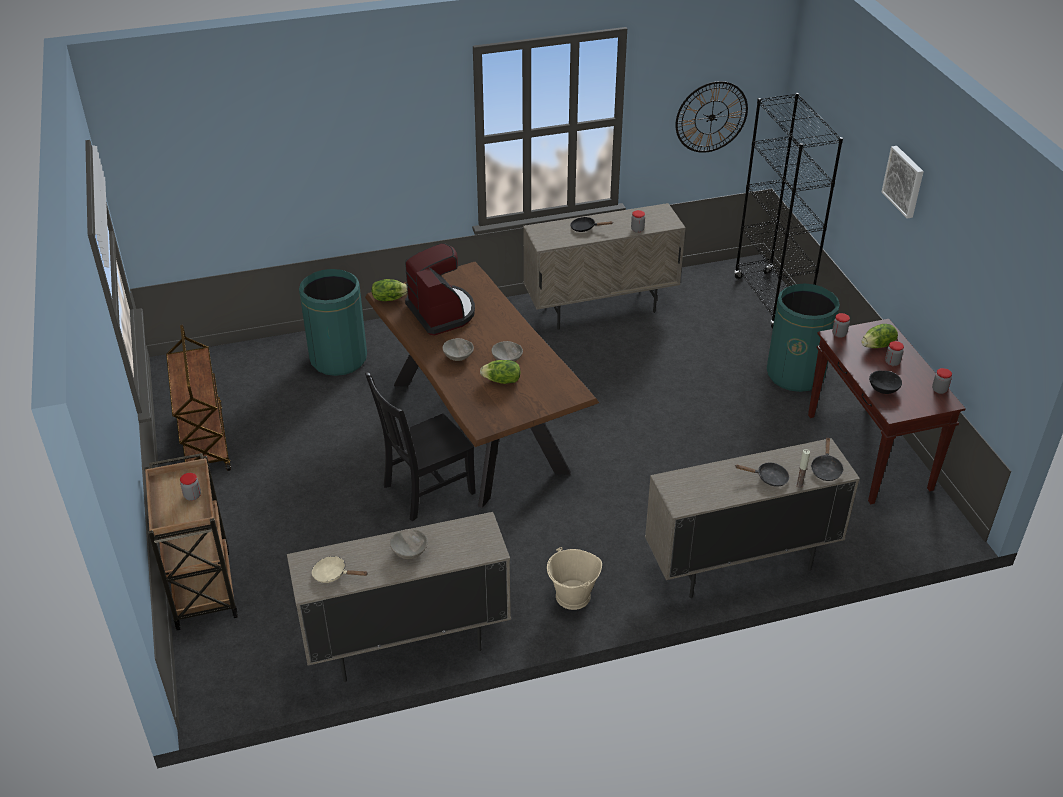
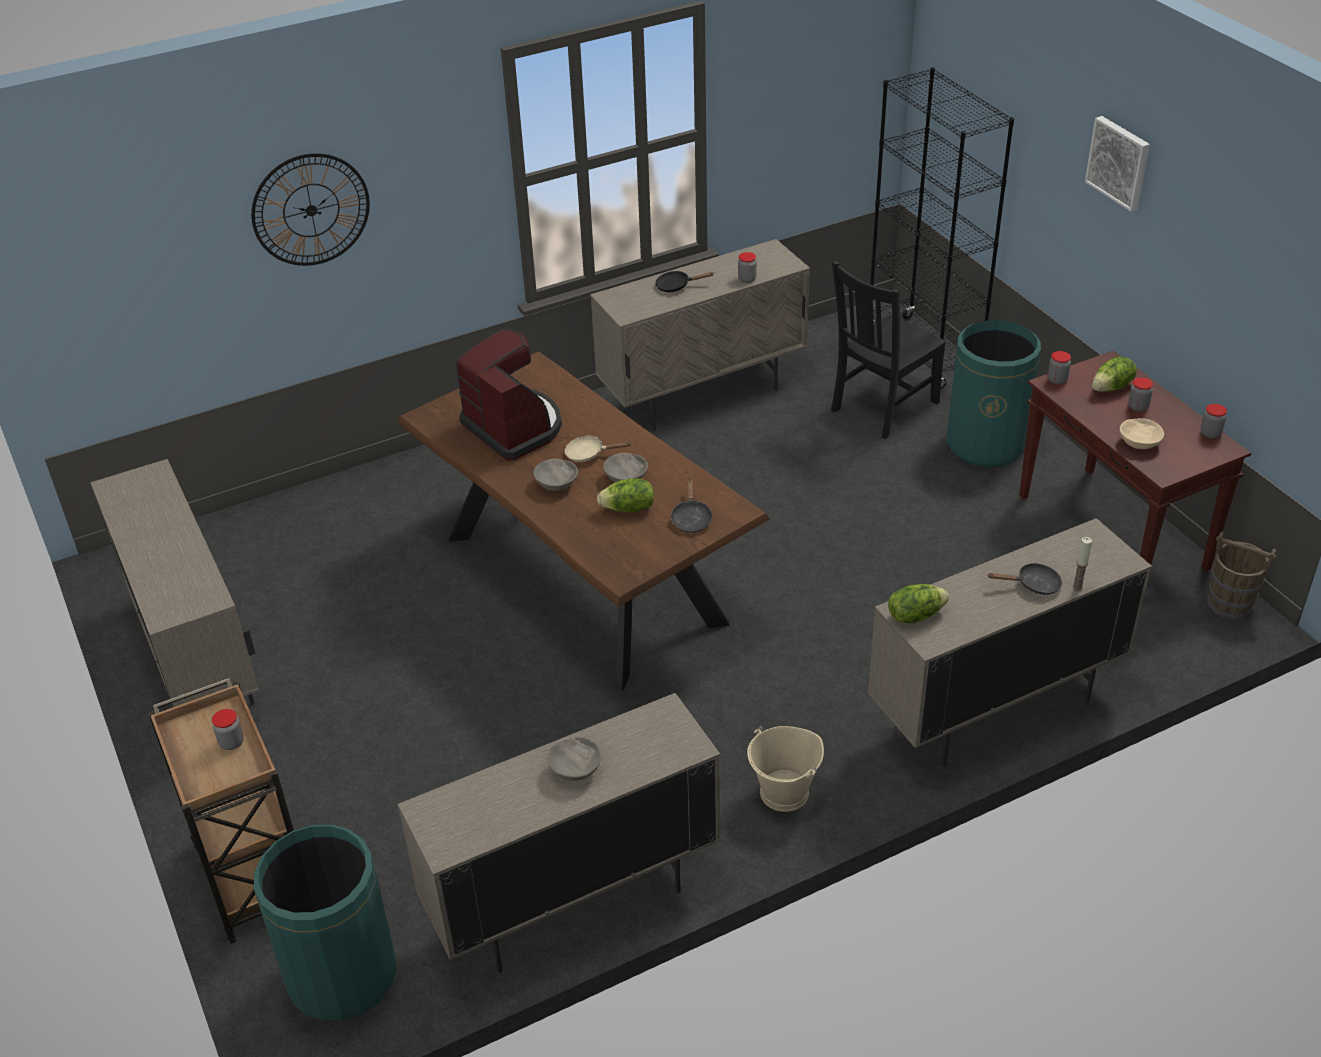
camera: 10 degrees left, 0 degrees up
(204, 441) = (196, 662): brown cart -> beige cabinet
(333, 574) = (475, 821): beige frying pan -> beige frying pan (589, 454)
(338, 358) = (359, 516): green trash can -> green trash can (342, 976)
(389, 298) = (434, 418): lettuce -> lettuce (915, 615)
(426, 490) = (536, 679): black chair -> black chair (882, 407)
(711, 117) = (819, 115): wall clock -> wall clock (311, 210)
(826, 469) = (1104, 561): black frying pan -> black frying pan (691, 518)
(883, 389) = (1138, 443): black bowl -> beige bowl
(940, 518) = (1230, 604): none -> brown bucket

